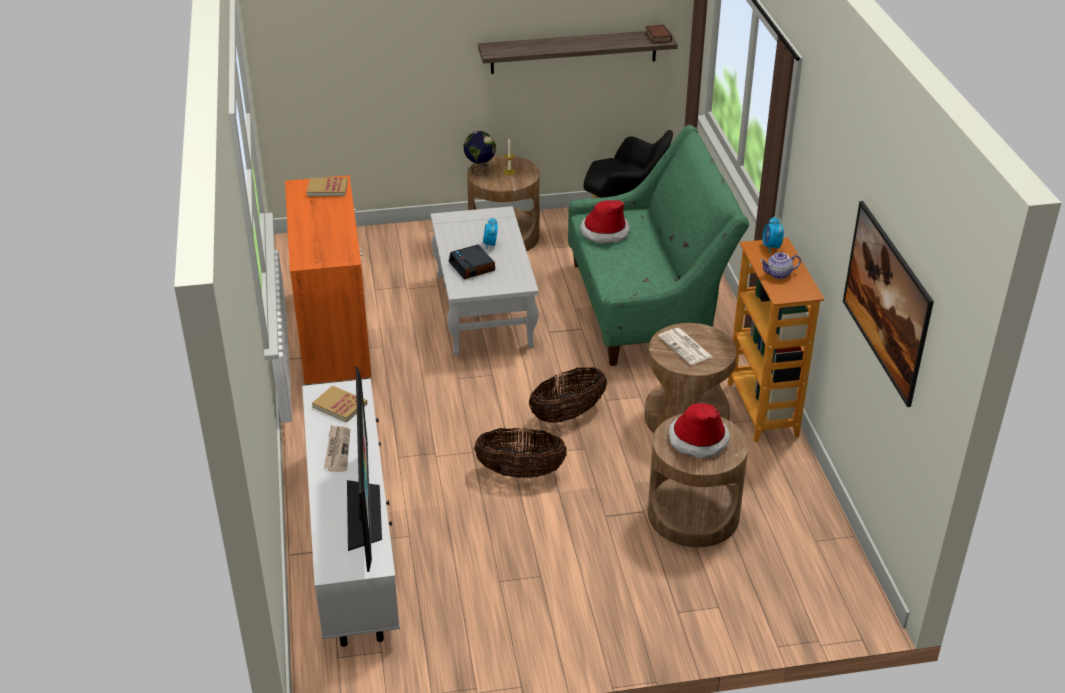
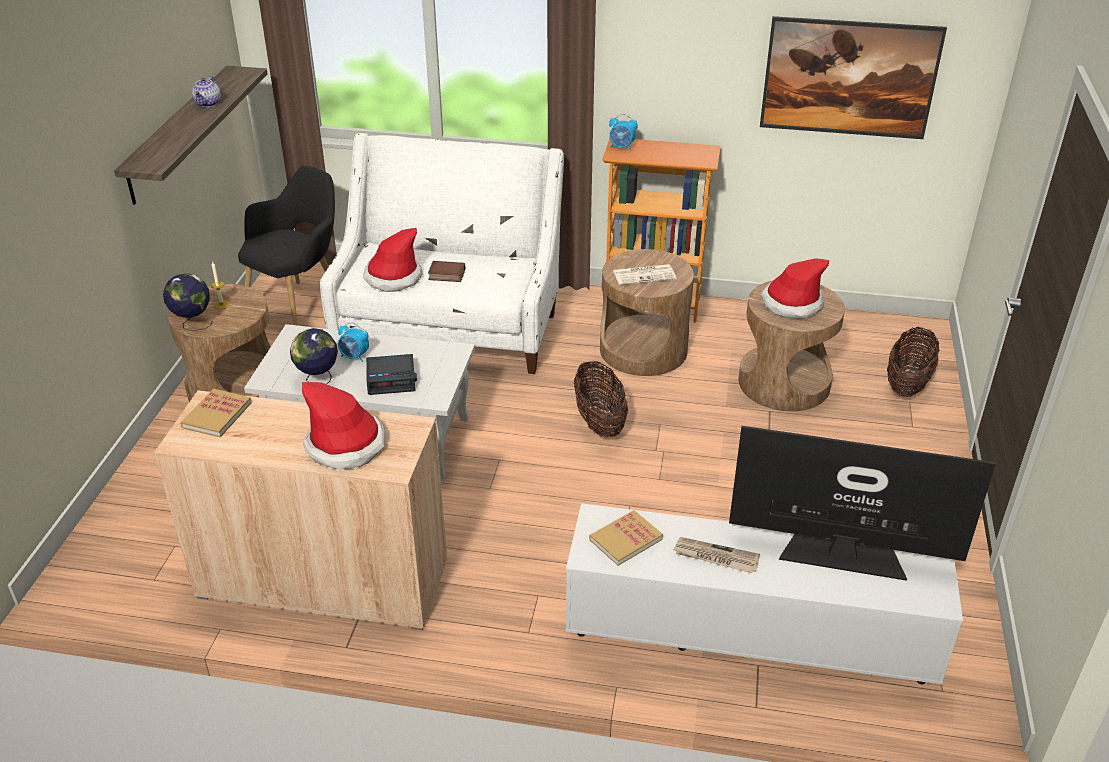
camera: 70 degrees left, 0 degrees up
(317, 239) = (346, 445): none -> hat
(334, 333) = (323, 580): orange cabinet -> beige cabinet
(454, 238) = (318, 380): none -> globe
(520, 472) = (679, 477): basket -> basket (907, 384)
(647, 307) = (450, 326): green sofa -> white sofa
(657, 37) = (237, 73): book -> book (446, 275)
(778, 274) = (670, 155): teapot -> teapot (208, 104)

